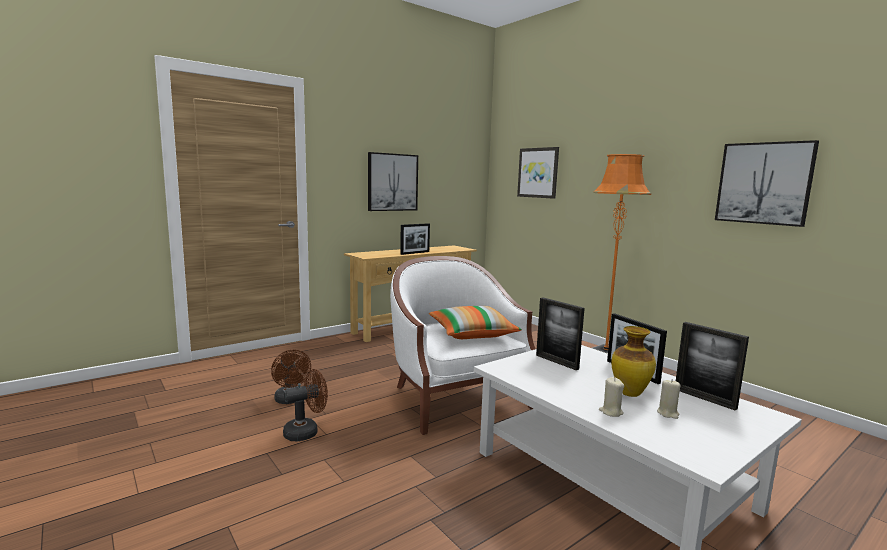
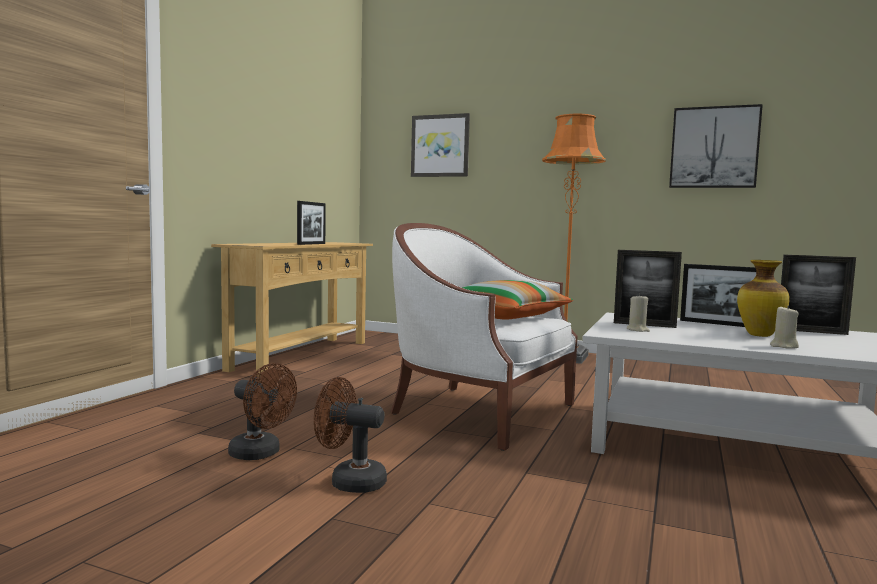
camera: 30 degrees left, 5 degrees down
(306, 432) = (349, 481): brown fan -> brown fan turned 105 degrees counterclockwise
(392, 182) = (266, 143): picture -> none
(668, 413) = (819, 342): beige candle -> beige candle (637, 330)

